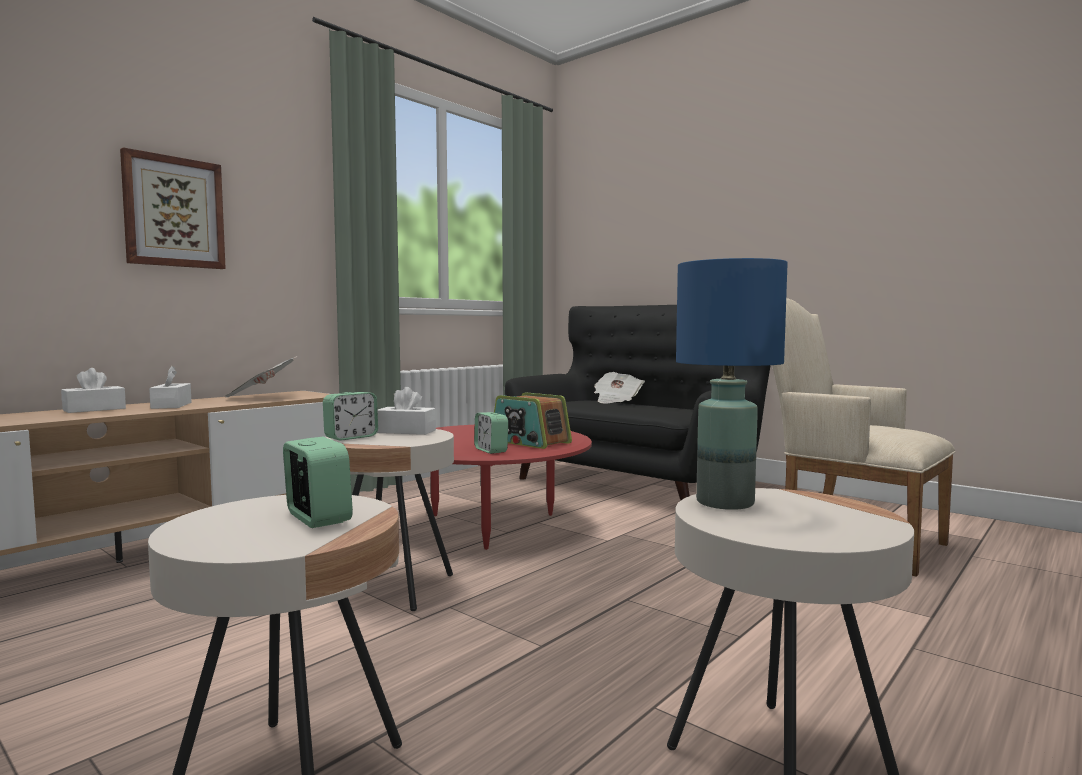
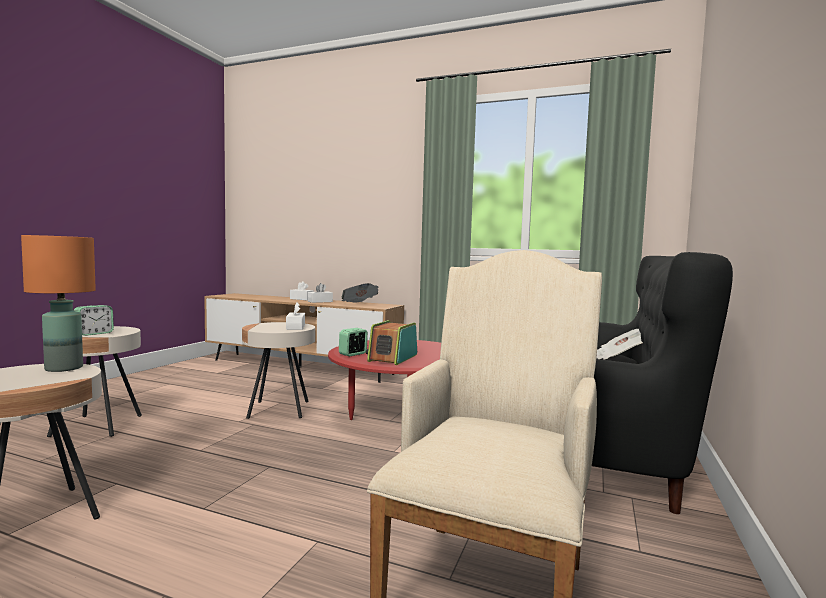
camera: 70 degrees right, 0 degrees up
(173, 212) = (350, 208): picture -> none
(351, 437) = (273, 324): alarm clock -> none
(725, 503) = (63, 368): blue table lamp -> orange table lamp

